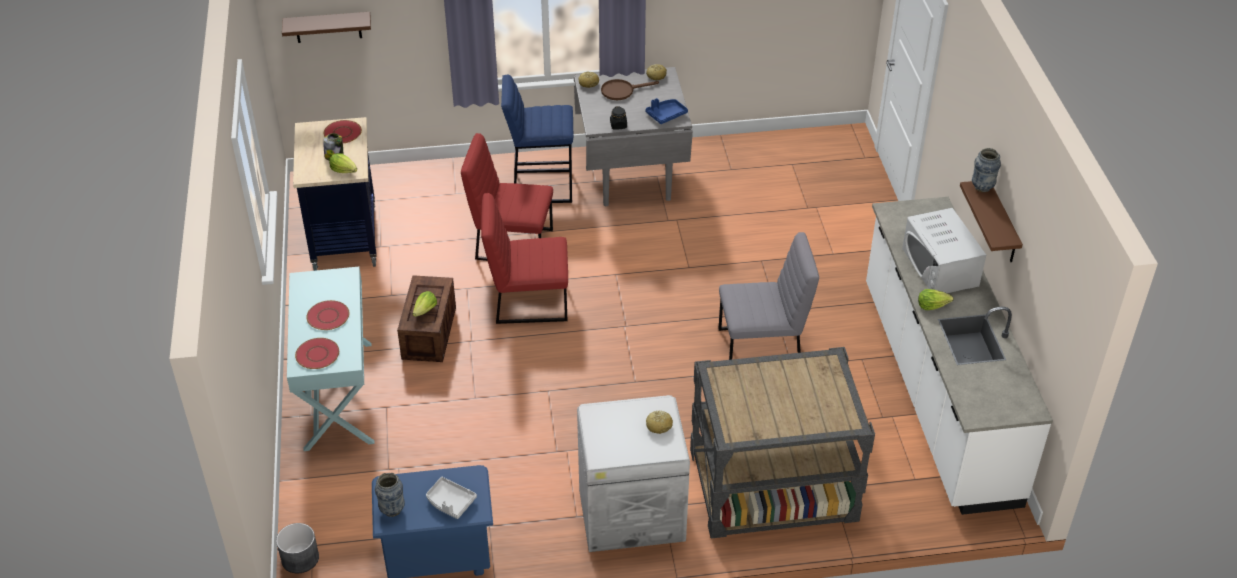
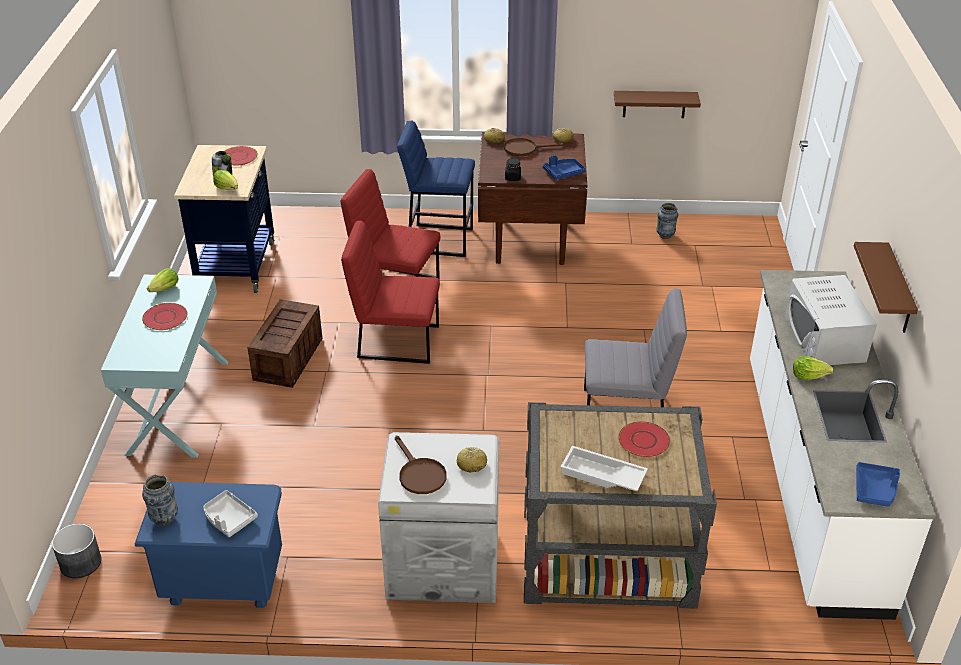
camera: 10 degrees right, 5 degrees down
(317, 354) = (140, 351): red plate -> red plate (644, 440)
(328, 27) = (243, 57): brown shelf -> brown shelf (654, 104)
(425, 310) = (281, 332): lettuce -> lettuce (165, 289)
(616, 441) = (419, 474): none -> brown frying pan
(630, 176) = (529, 240): grey dining table -> brown dining table
(774, 422) = (602, 475): none -> white tray
(982, 187) = (879, 249): vase -> vase (665, 235)
(1002, 404) = (875, 490): none -> blue tray

